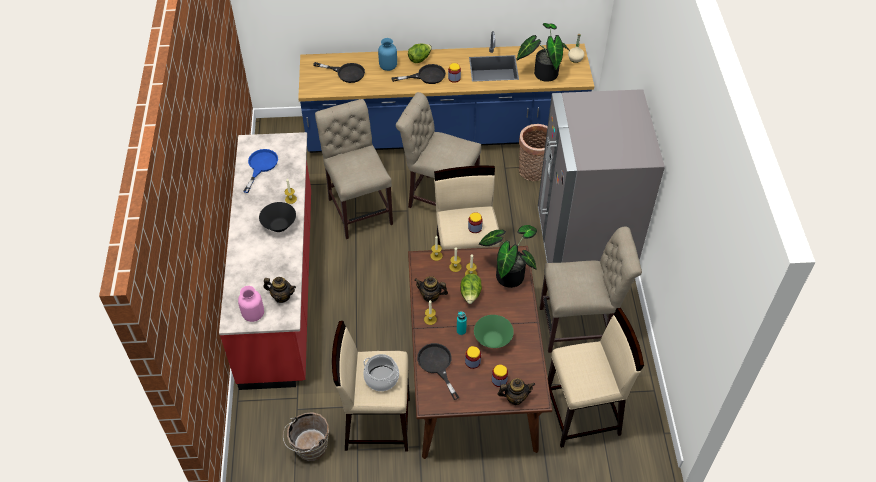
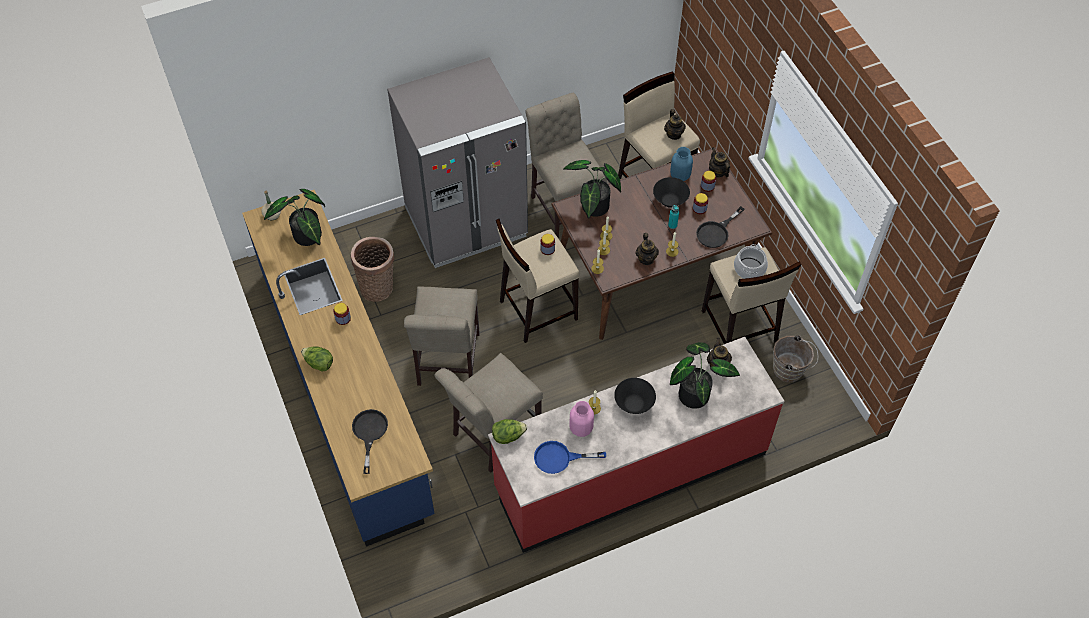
camera: 110 degrees left, 5 degrees up
(253, 314) = (749, 380): pink vase -> pink vase (581, 428)
(265, 270) = (695, 392): none -> potted plant
(388, 66) = (343, 392): blue vase -> blue vase (680, 175)
(426, 76) = (348, 347): black frying pan -> none
(470, 294) = (630, 229): lettuce -> lettuce (508, 436)
(493, 340) = (670, 201): green bowl -> black bowl
(583, 377) = (674, 134): none -> teapot

